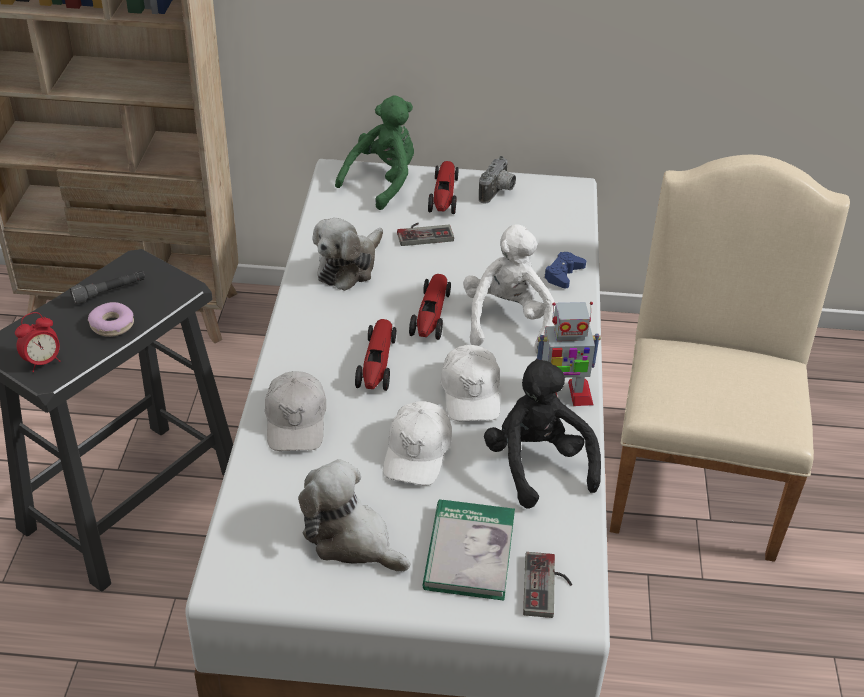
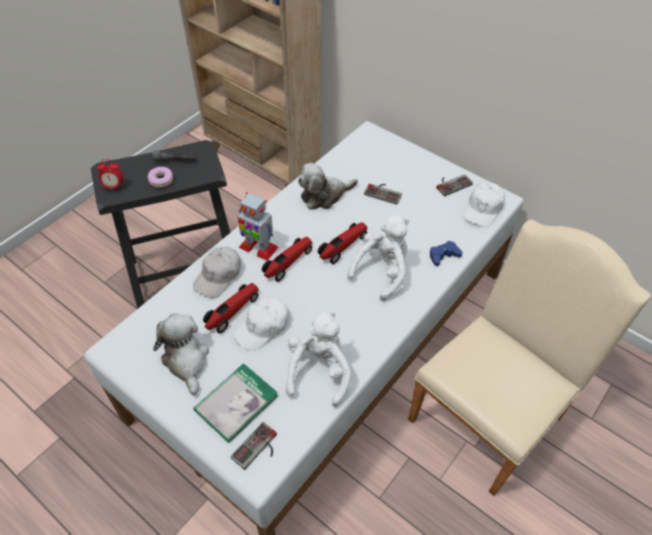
camera: 35 degrees right, 10 degrees up
(382, 182) = (389, 149): green plush toy -> none
(444, 196) = (416, 172): toy car -> toy car (232, 311)
(471, 393) = (322, 306): white cap -> white cap (483, 209)
(498, 192) = (451, 183): camera -> game controller
(537, 464) = (319, 370): black plush toy -> white plush toy
(561, 394) = (372, 334): toy robot -> toy robot (258, 247)

